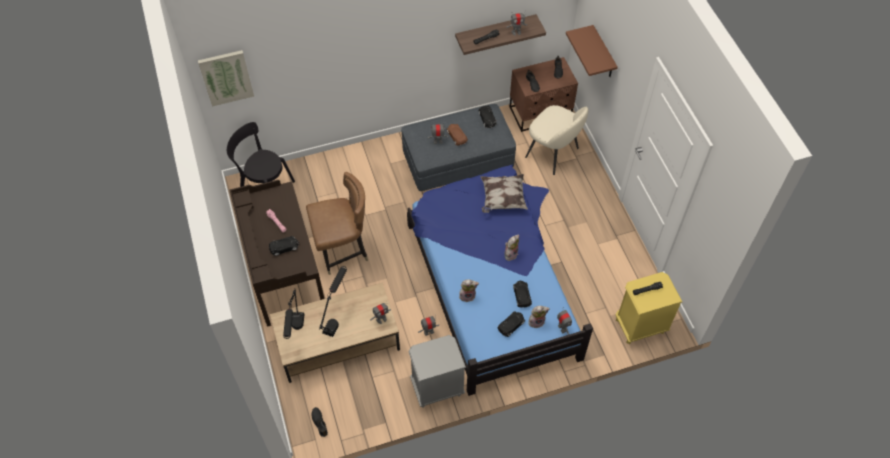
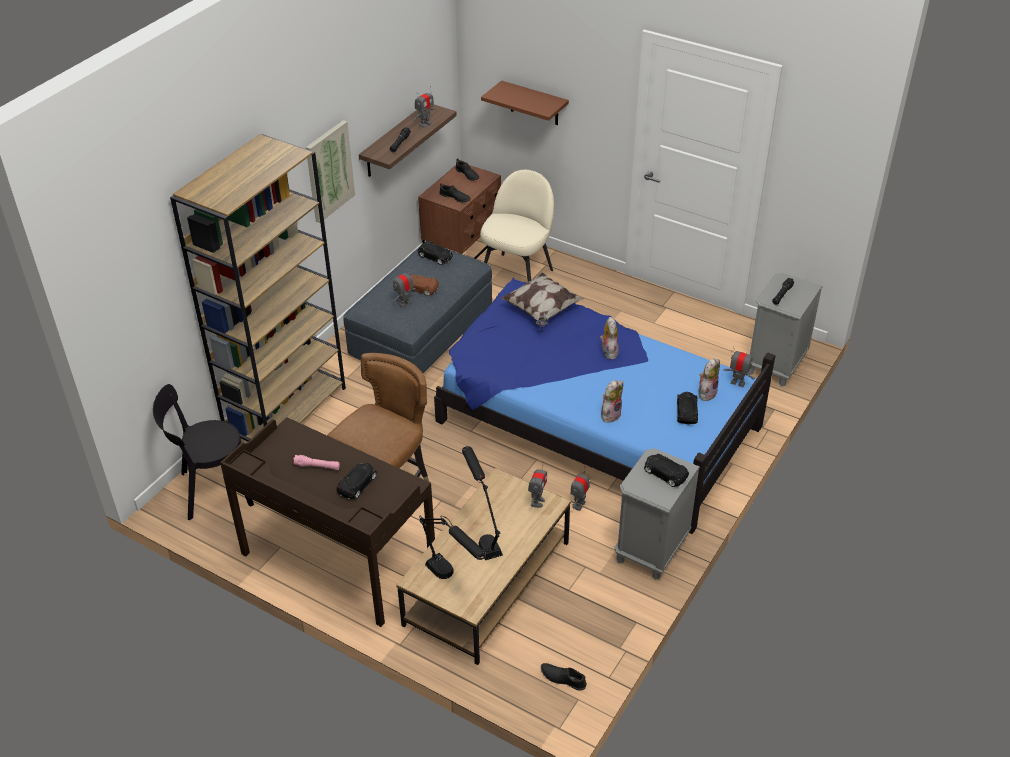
camera: 40 degrees left, 15 degrees down
(226, 77) = (126, 311): picture -> picture (329, 171)
(341, 164) = (286, 411): none -> brown bookcase
(522, 295) = (664, 380): black toy car -> black toy car (665, 473)
(553, 153) = (517, 273): beige chair -> beige chair turned 60 degrees counterclockwise
(640, 326) = (776, 365): yellow nightstand -> grey nightstand

